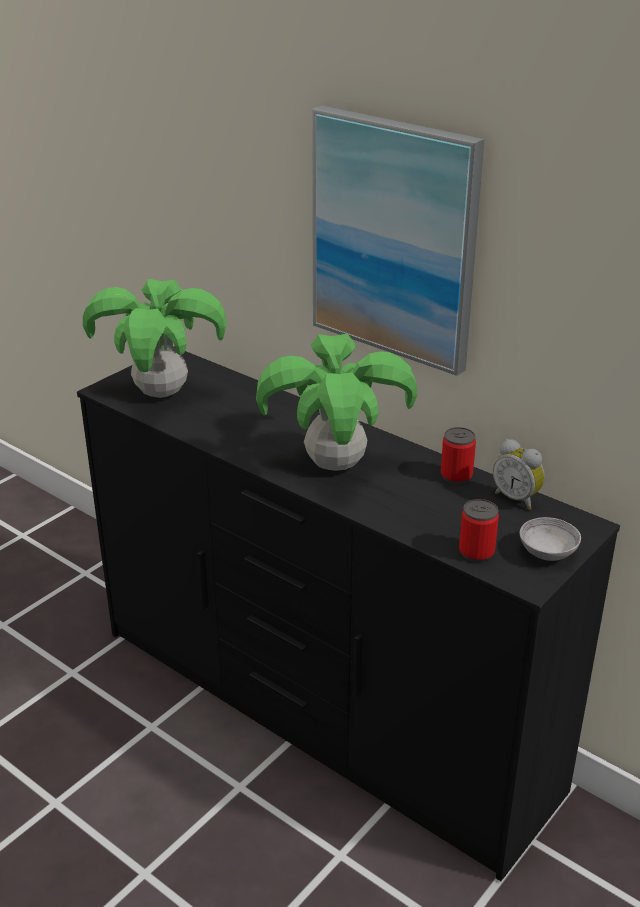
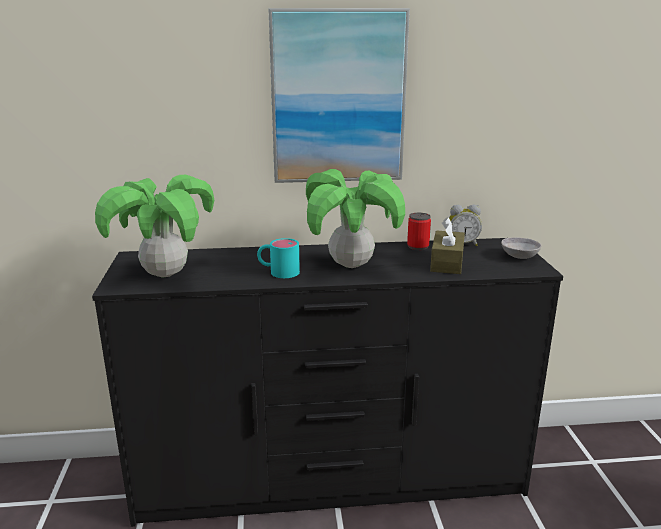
camera: 45 degrees left, 10 degrees down
(253, 438) = (278, 272): none -> turquoise mug
(440, 514) = (447, 262): none -> brown tissue box
(476, 552) = (495, 269): can -> none

